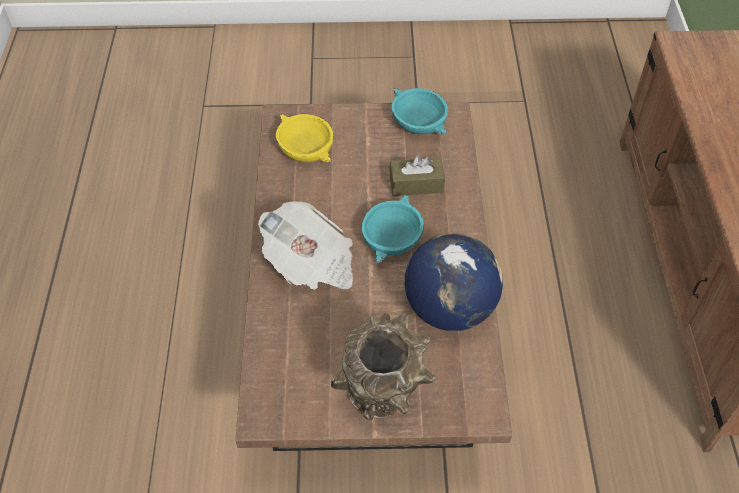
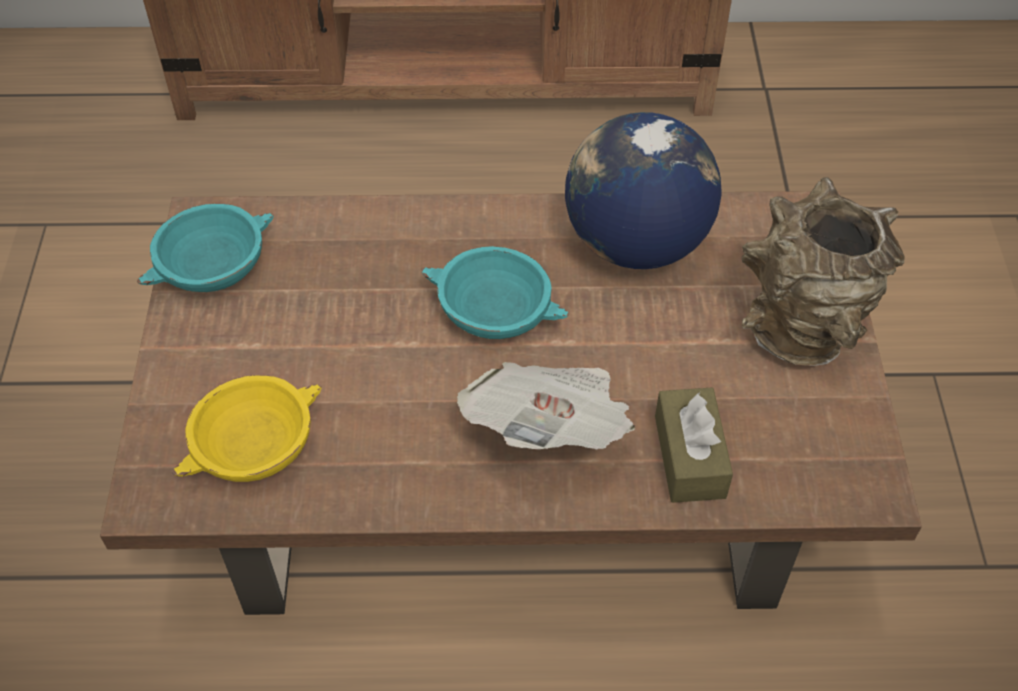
camera: 90 degrees left, 0 degrees up
(416, 184) = (370, 276): brown tissue box -> brown tissue box (689, 456)

